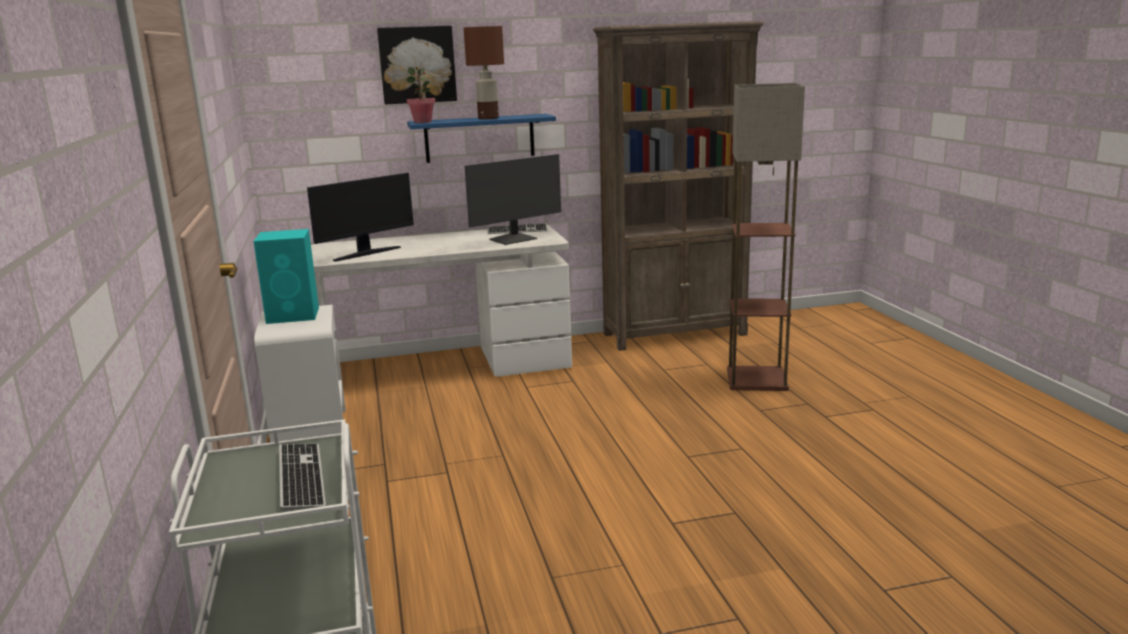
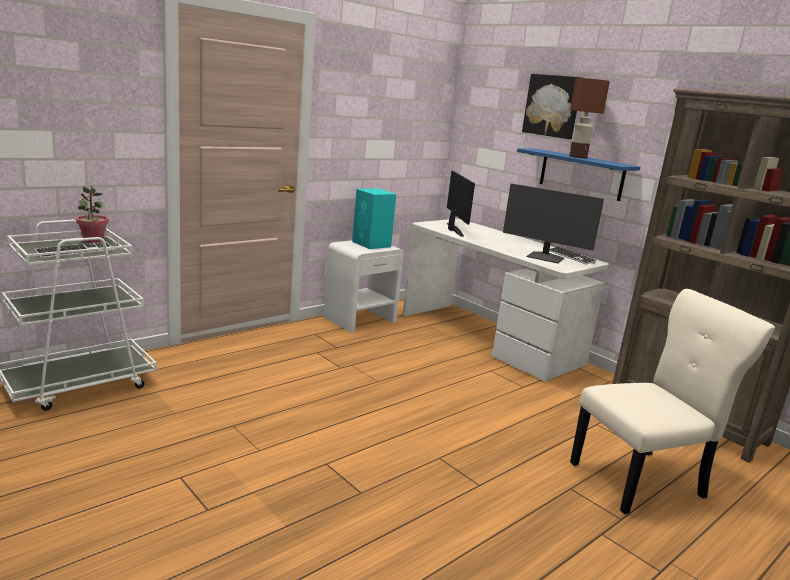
camera: 60 degrees right, 0 degrees up
(366, 253) = (453, 229): monitor -> monitor turned 120 degrees counterclockwise
(423, 122) = (533, 149): potted plant -> potted plant (93, 241)
(757, 379) = (641, 480): floor lamp -> beige chair

